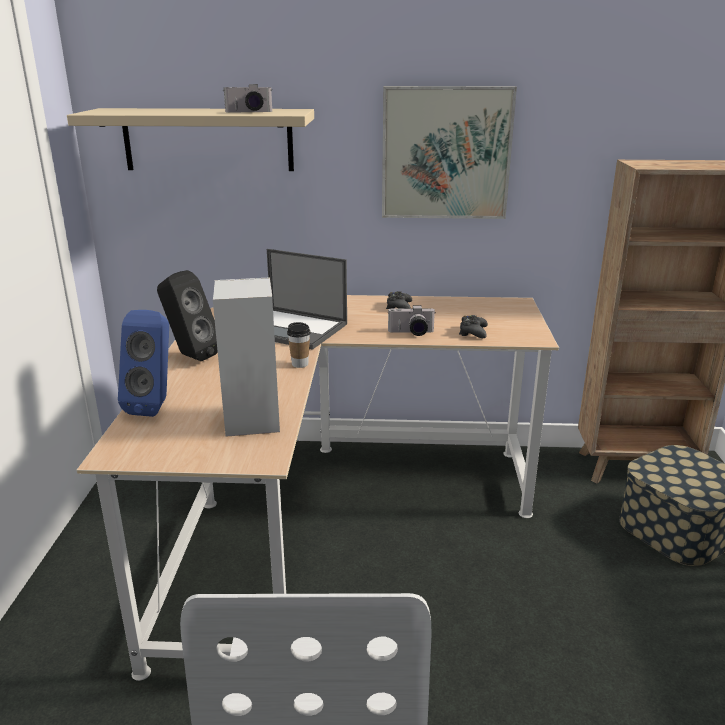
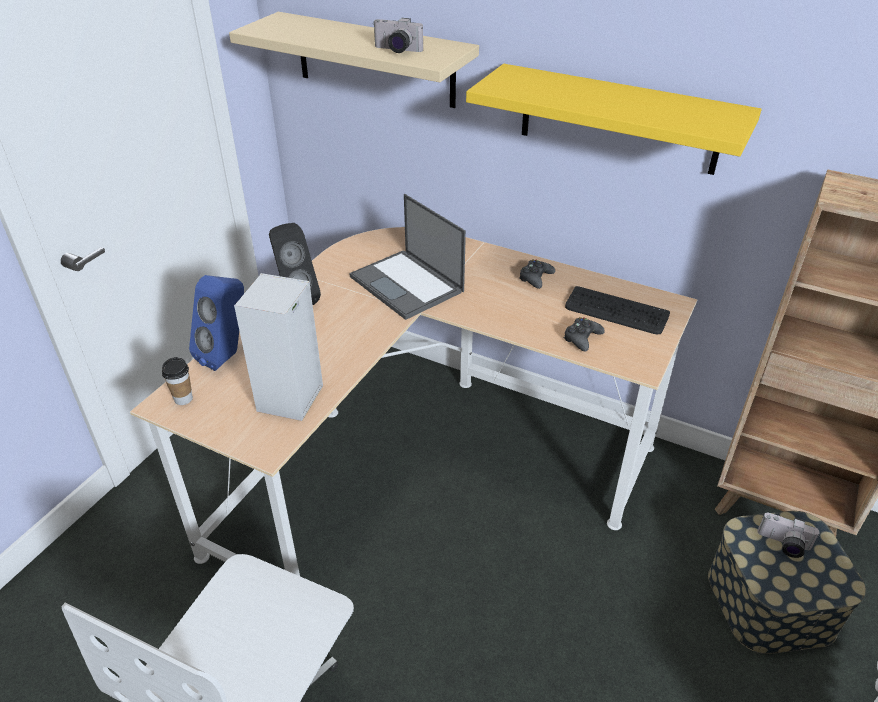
camera: 25 degrees right, 15 degrees up
(300, 364) = (379, 337): cup -> cup (183, 399)
(411, 333) = (517, 322): camera -> camera (783, 545)
(446, 153) = (619, 119): picture -> yellow shelf
(482, 314) = (616, 312): none -> keyboard

